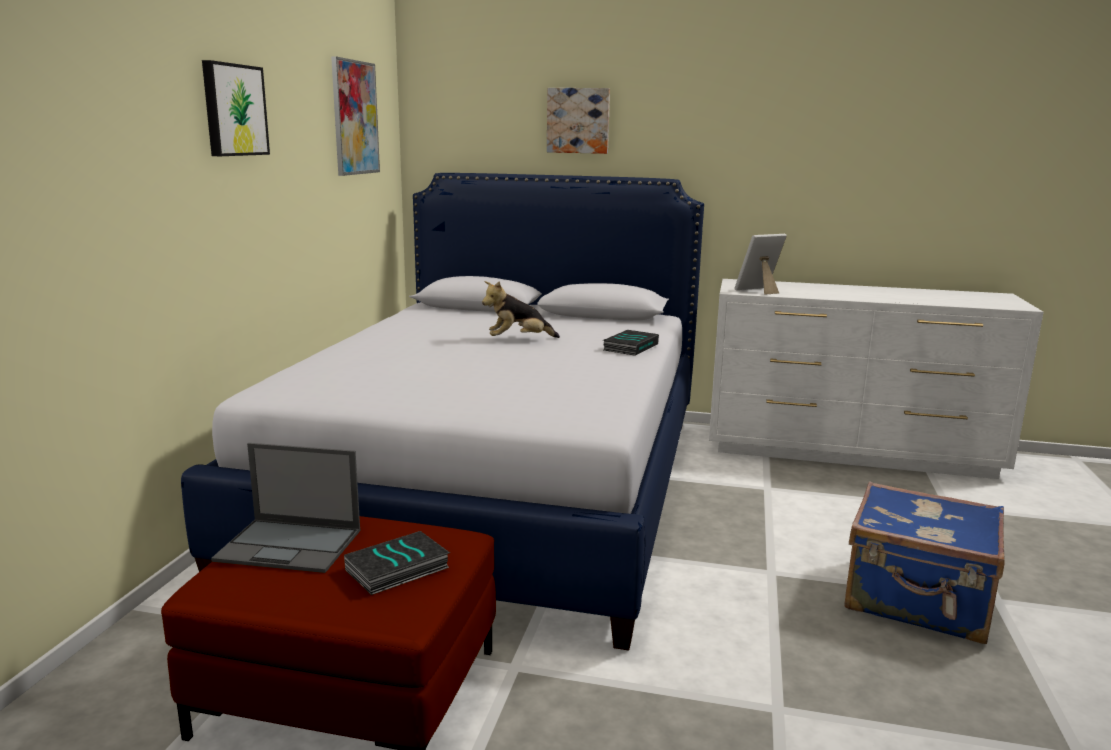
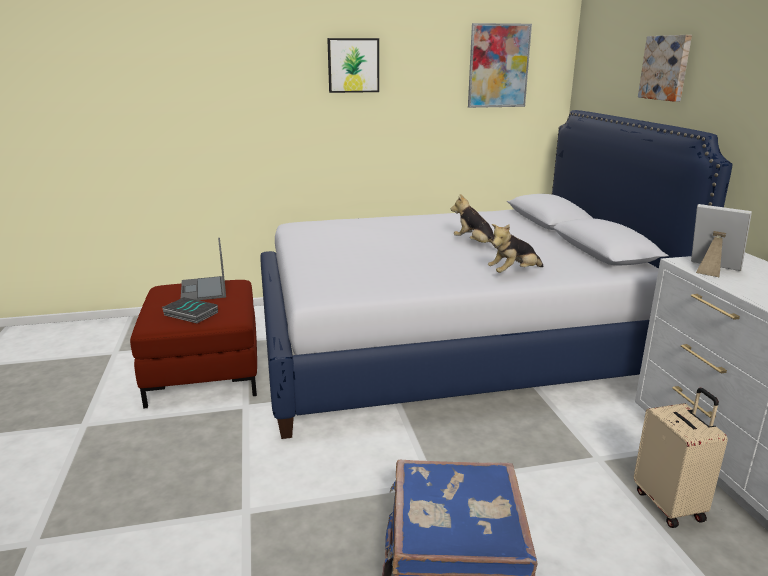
camera: 65 degrees right, 5 degrees up
(630, 347) = (514, 273): book -> plush toy
(839, 485) = (670, 505): none -> beige suitcase

